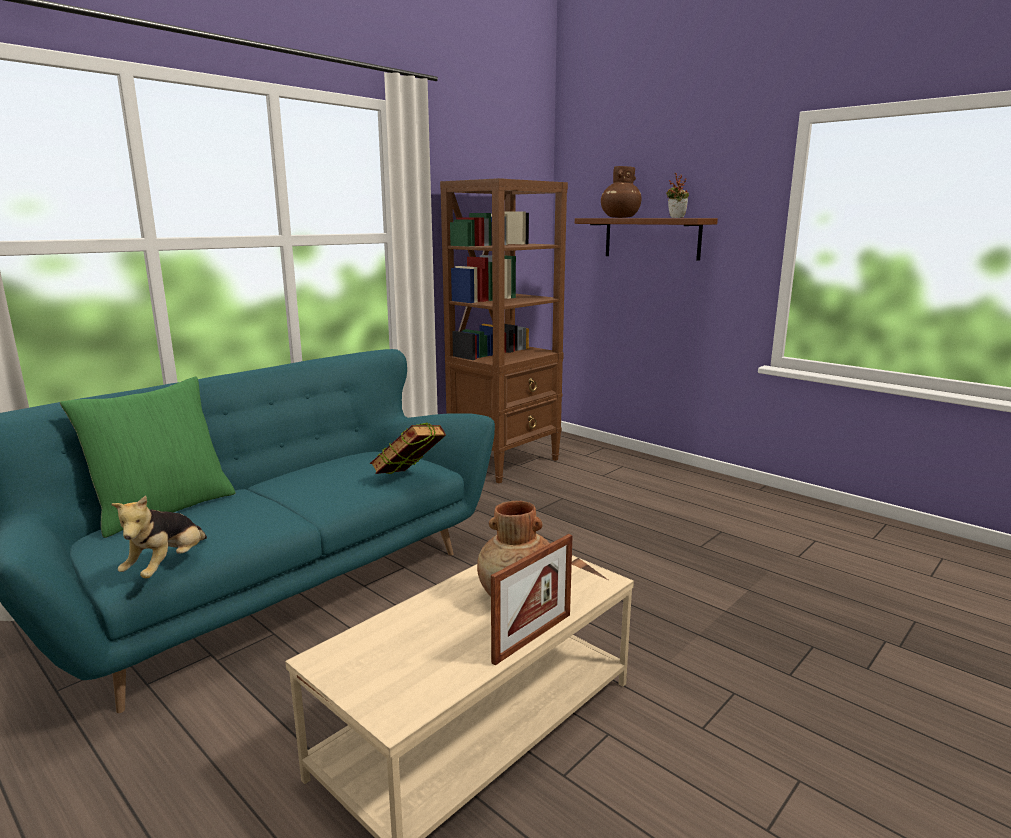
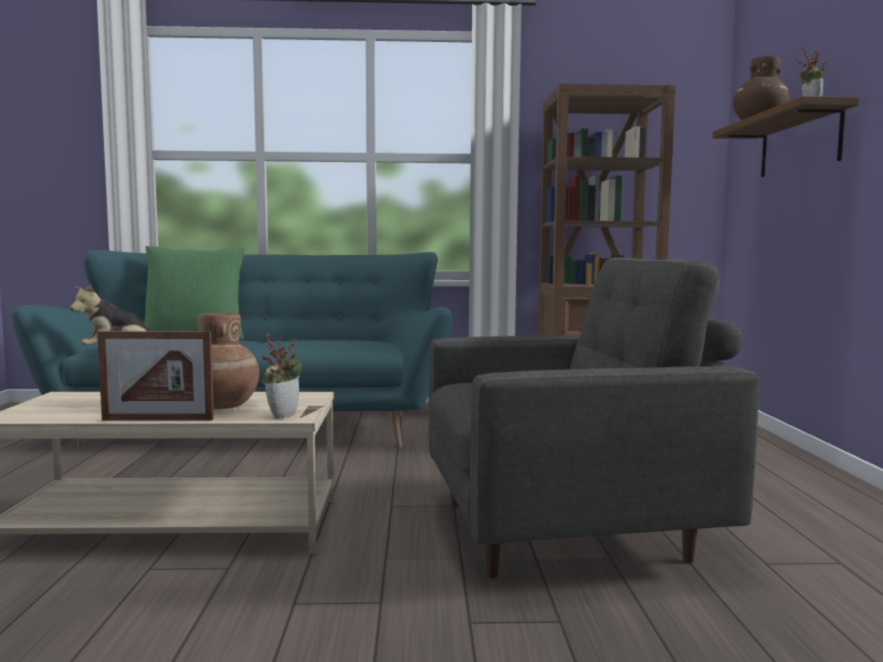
camera: 45 degrees right, 10 degrees down
(409, 479) = (348, 350): book -> none
(590, 582) = (282, 415): none -> potted plant
(696, 580) = (568, 530): none -> grey armchair

